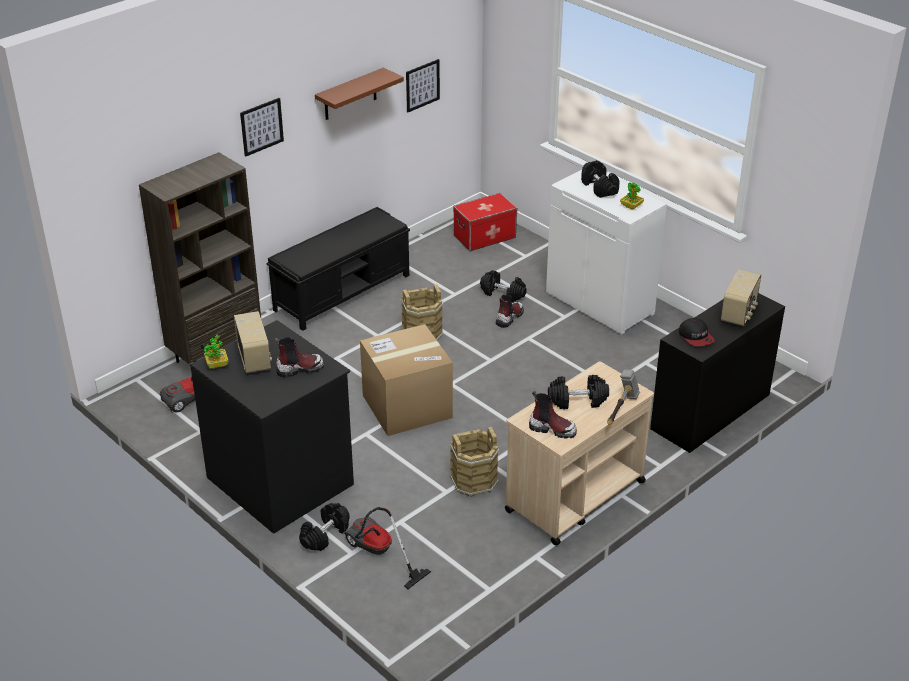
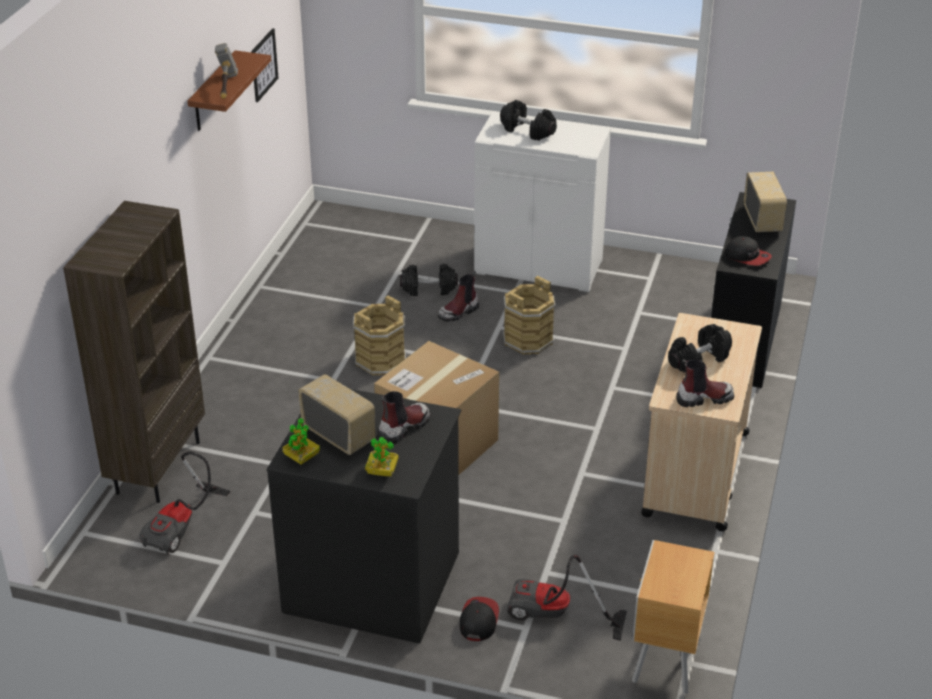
camera: 30 degrees left, 0 degrees up
(261, 126) = (150, 156): picture -> none
(325, 535) = (478, 620): black dumbbell -> cap
(343, 292) = (247, 345): black bench -> none
(424, 618) = (664, 662): none -> brown nightstand
(474, 481) = (582, 498): brown bucket -> brown bucket (528, 340)
(484, 236) = (351, 233): storage box -> none
(509, 317) = (459, 312): boot -> boot turned 135 degrees counterclockwise
(621, 410) = (749, 354): hammer -> hammer (226, 88)
(631, 206) = (579, 141): potted plant -> potted plant (382, 471)

